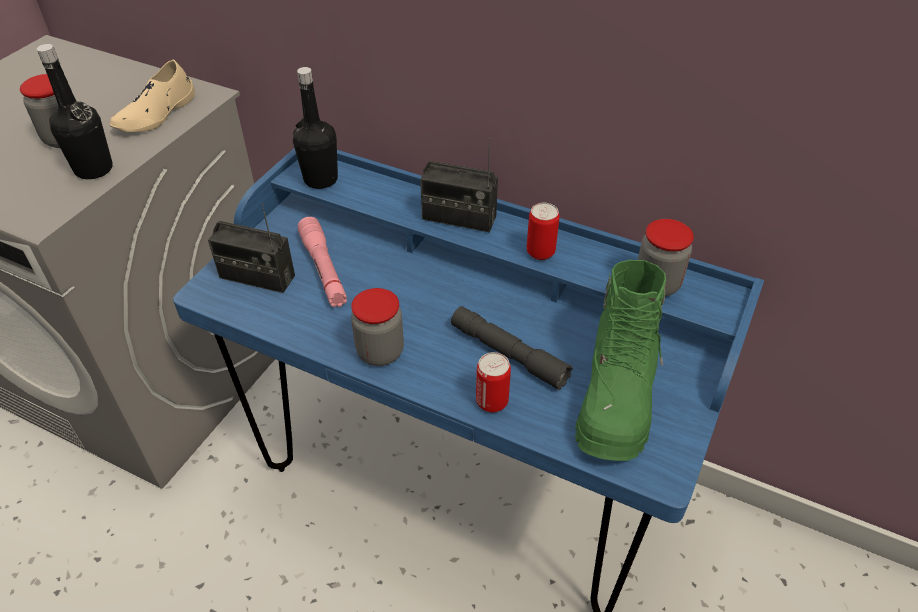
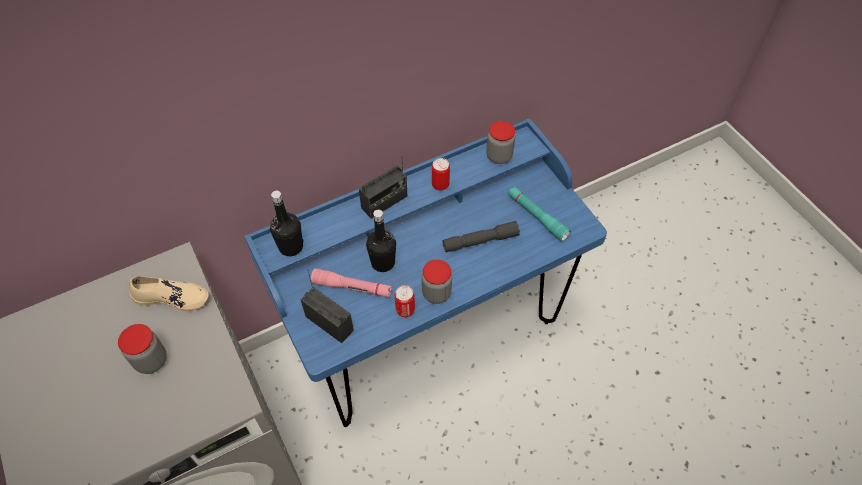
camera: 55 degrees left, 10 degrees up
(94, 169) = (206, 355): black bottle -> black bottle (383, 263)
(156, 114) = (172, 297): beige shoe -> beige shoe turned 60 degrees counterclockwise
(257, 277) = (329, 323): radio -> radio turned 105 degrees counterclockwise
(492, 402) = (504, 265): can -> can (405, 310)
(616, 397) = (537, 217): green boot -> turquoise flashlight

